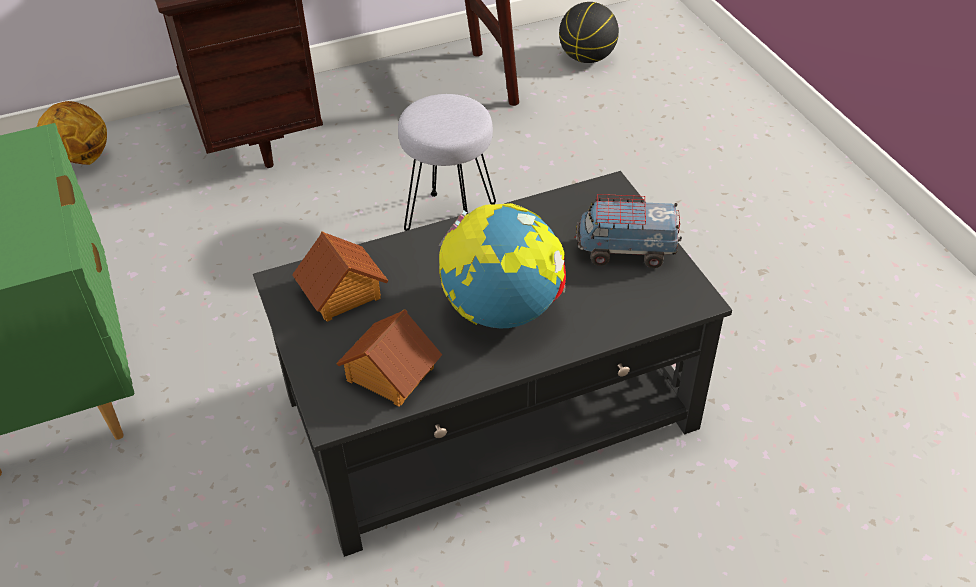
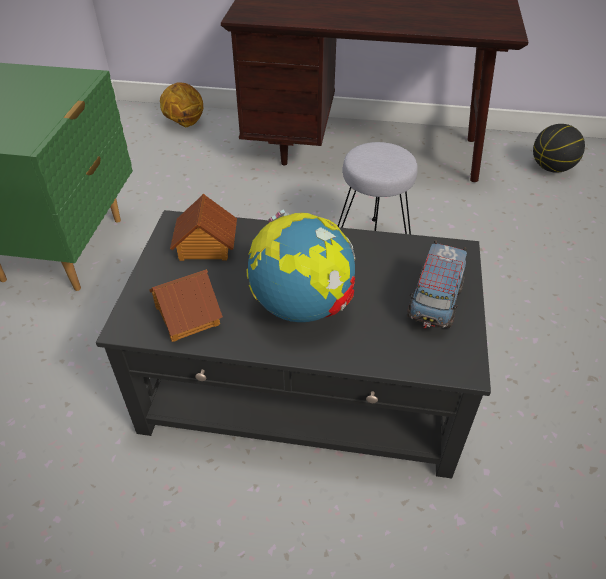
camera: 30 degrees right, 0 degrees up
(626, 251) = (434, 303): toy truck -> toy truck turned 105 degrees counterclockwise

